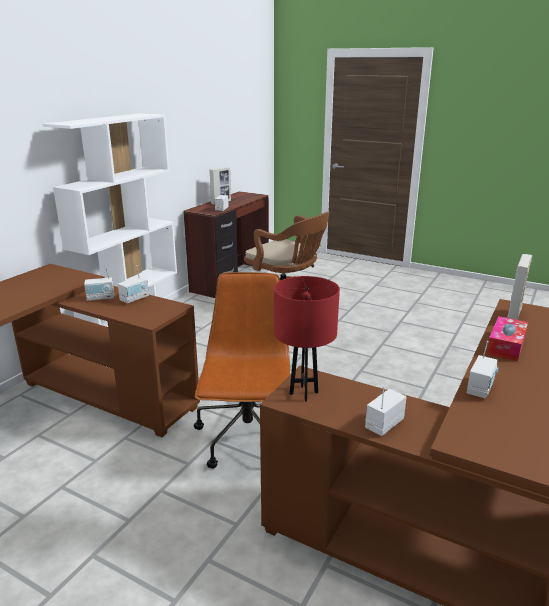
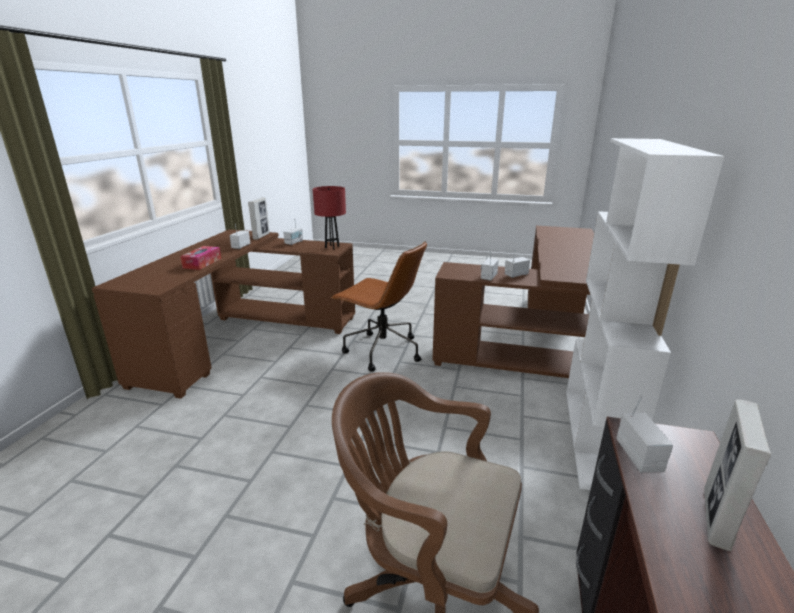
camera: 165 degrees right, 0 degrees up
(248, 439) = (381, 351): brown office chair -> brown office chair turned 45 degrees counterclockwise
(514, 316) = (169, 281): picture frame -> picture frame (261, 236)

